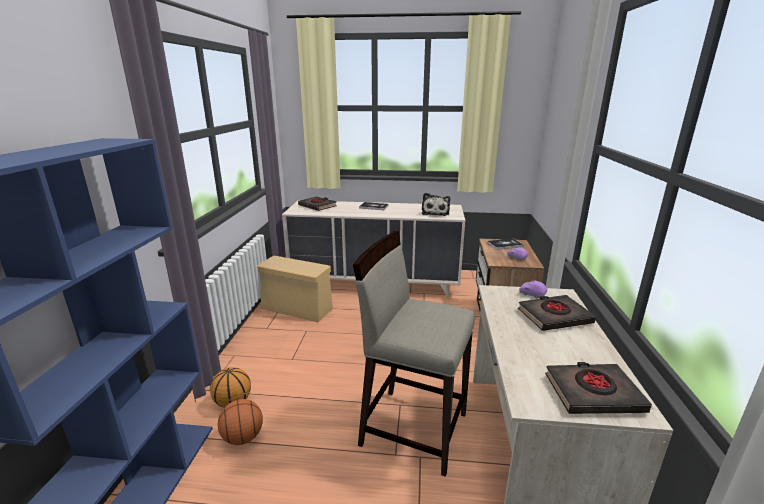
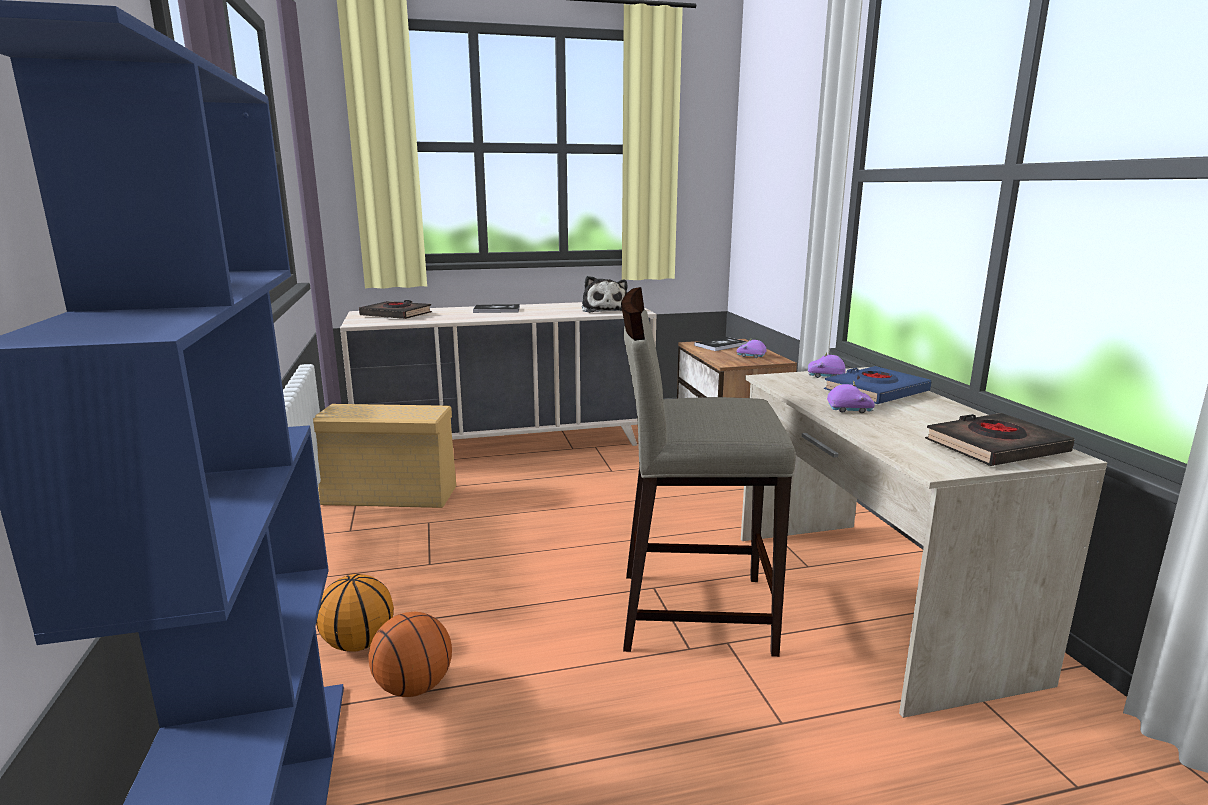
camera: 20 degrees left, 5 degrees down
(519, 331) = (849, 409): none -> purple toy car
(554, 316) = (875, 392): black book -> blue book

